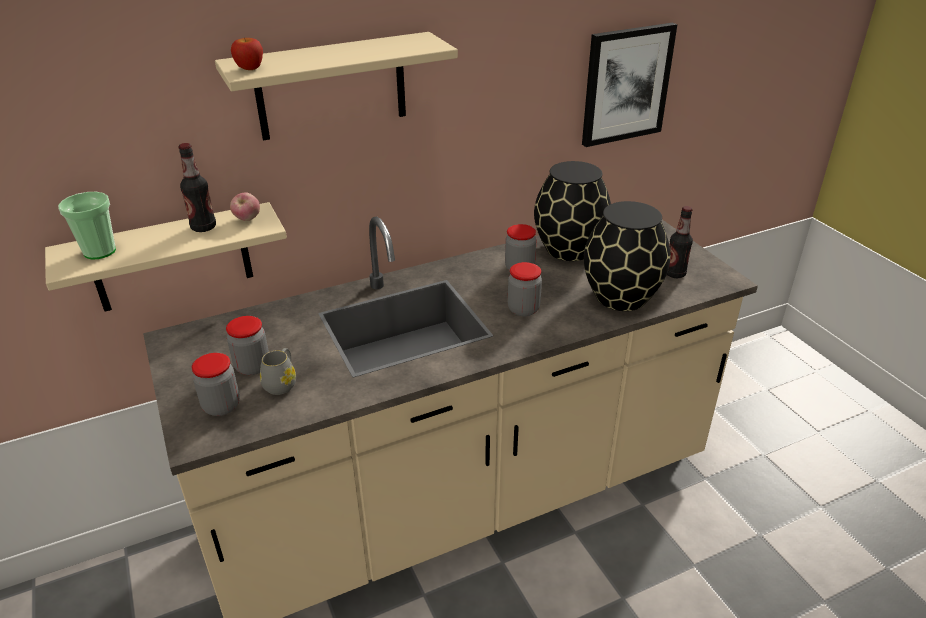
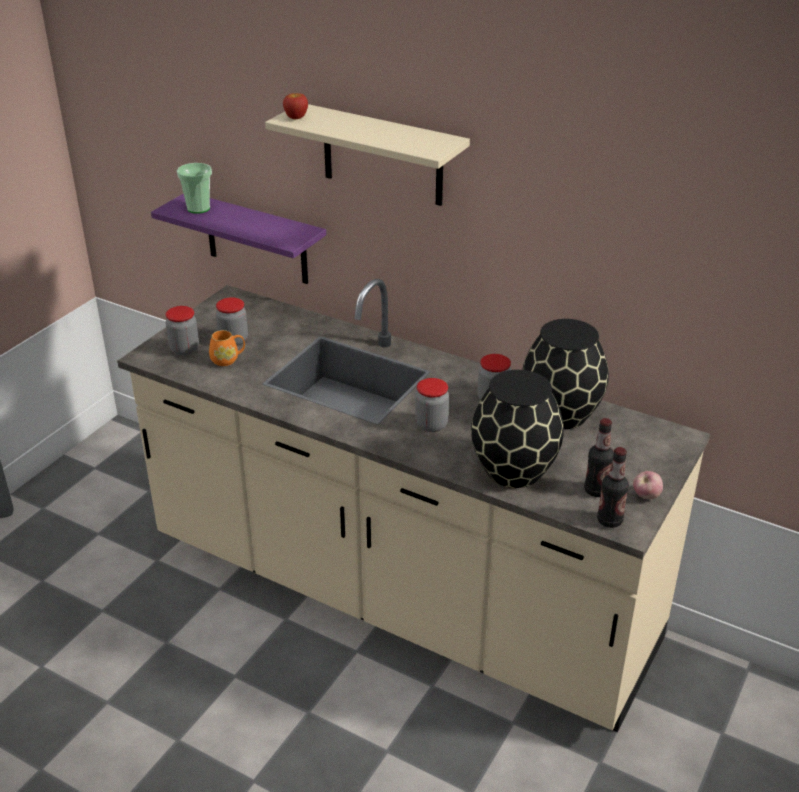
camera: 55 degrees right, 0 degrees up
(172, 258) = (256, 239): beige shelf -> purple shelf
(203, 227) = (263, 224): bottle -> bottle (609, 521)
(247, 219) = (291, 233): apple -> apple (646, 496)
(282, 383) = (228, 359): grey mug -> orange mug
(626, 84) = (693, 275): picture -> none

